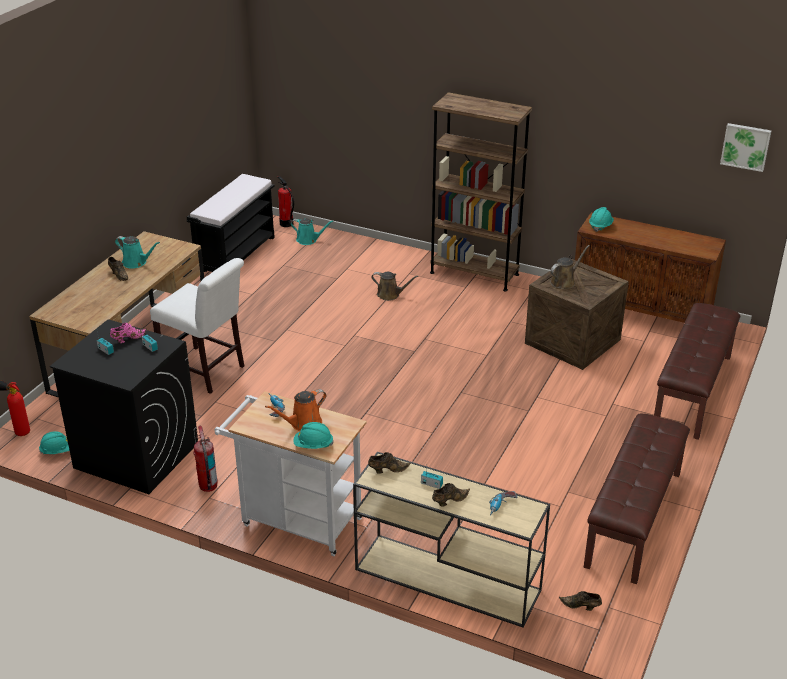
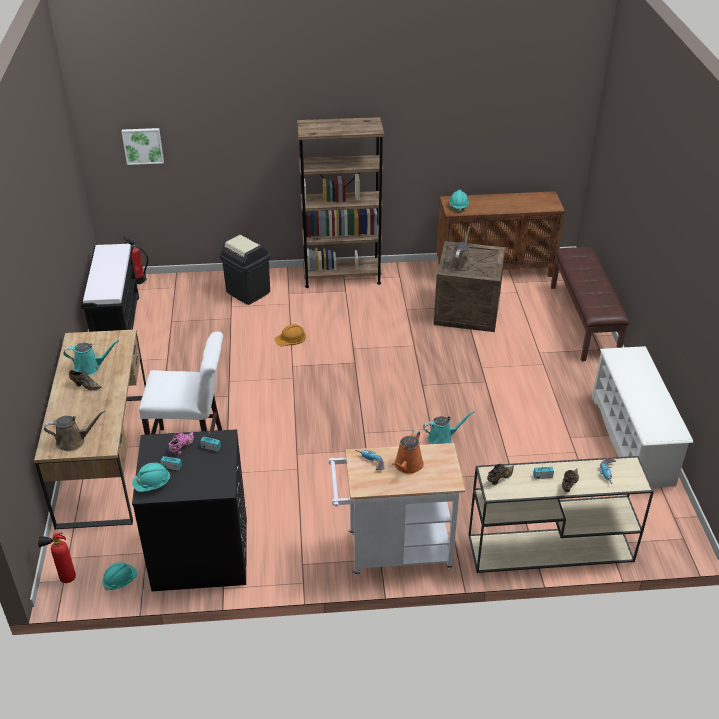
camera: 30 degrees left, 5 degrees up
(208, 486) = (291, 554): fire extinguisher -> none
(308, 240) = (173, 290): turquoise watering can -> turquoise watering can (442, 438)
(313, 445) = (434, 482): turquoise hard hat -> turquoise hard hat (152, 485)
(372, 261) = (247, 292): none -> black trash can
(375, 311) = (291, 338): none -> orange hard hat
(390, 295) = (290, 318): brown watering can -> brown watering can (73, 441)
(581, 606) = (657, 526): brown shoe -> none
(634, 519) = (632, 440): brown bench -> white shoe rack
(745, 146) = (567, 111): picture -> picture (143, 145)

